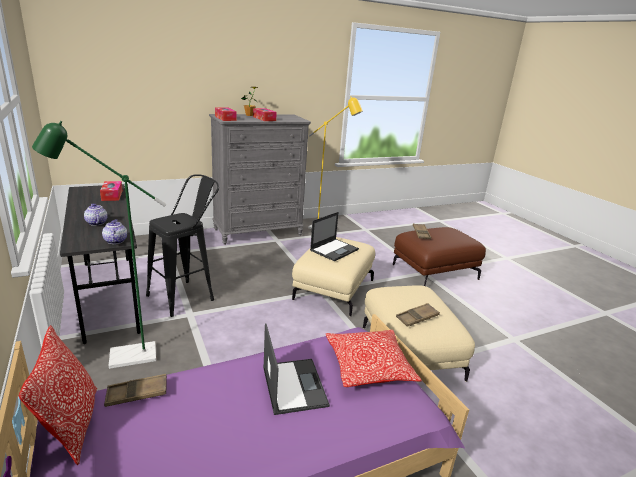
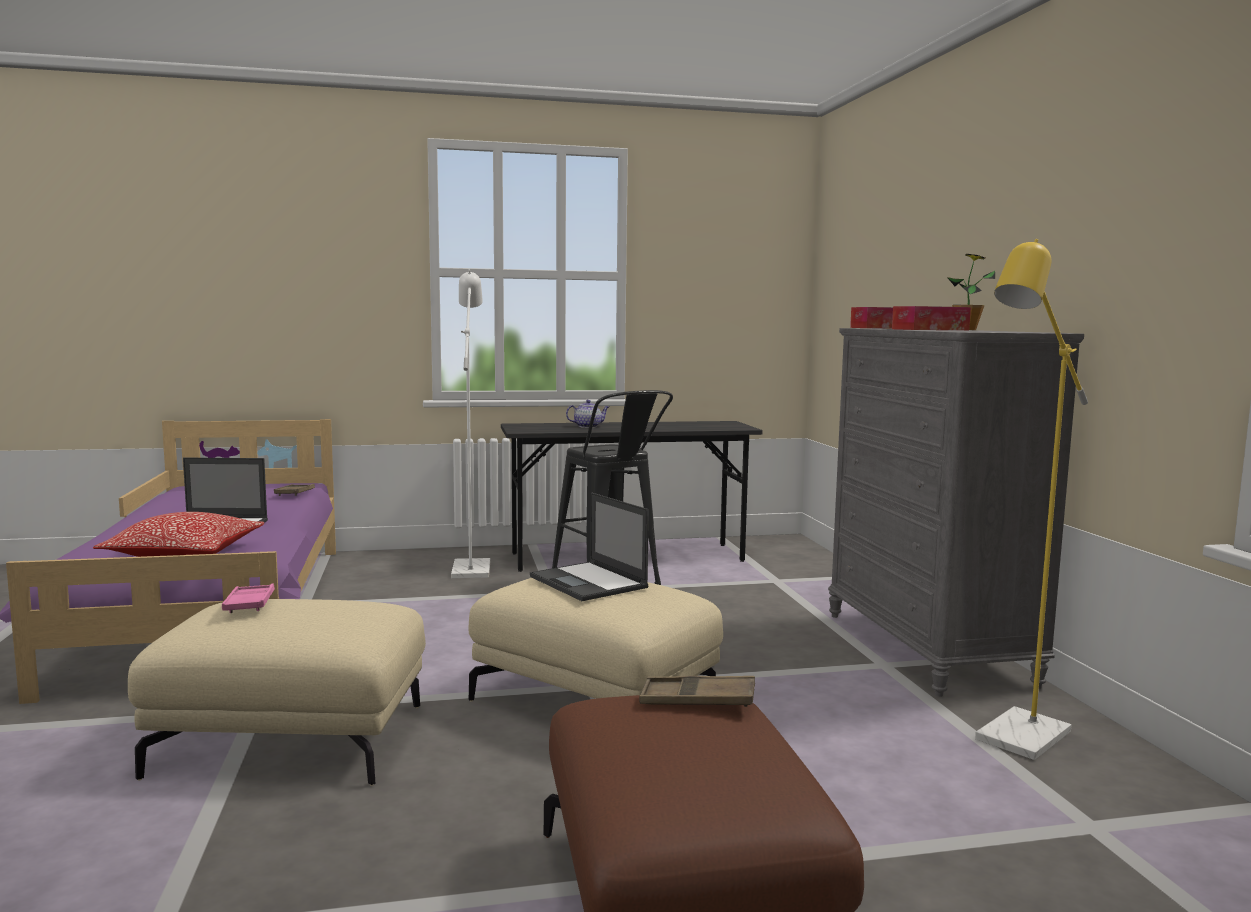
camera: 105 degrees right, 15 degrees down
(72, 425) = (284, 485): pillow -> none
(112, 195) = (700, 428): tissue box -> none
(115, 241) = (524, 430): teapot -> none
(123, 357) = (471, 567): green floor lamp -> white floor lamp
(417, 317) = (249, 604): brown tray -> pink tray

